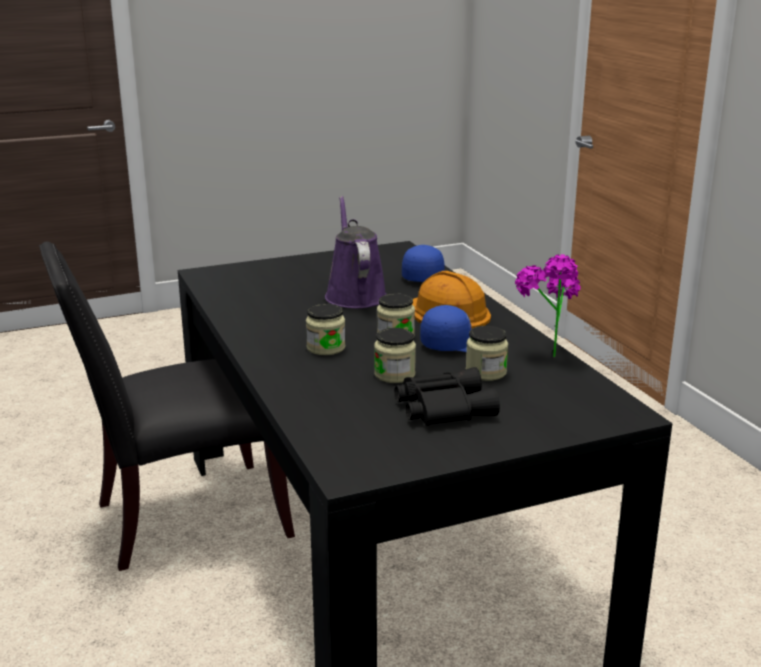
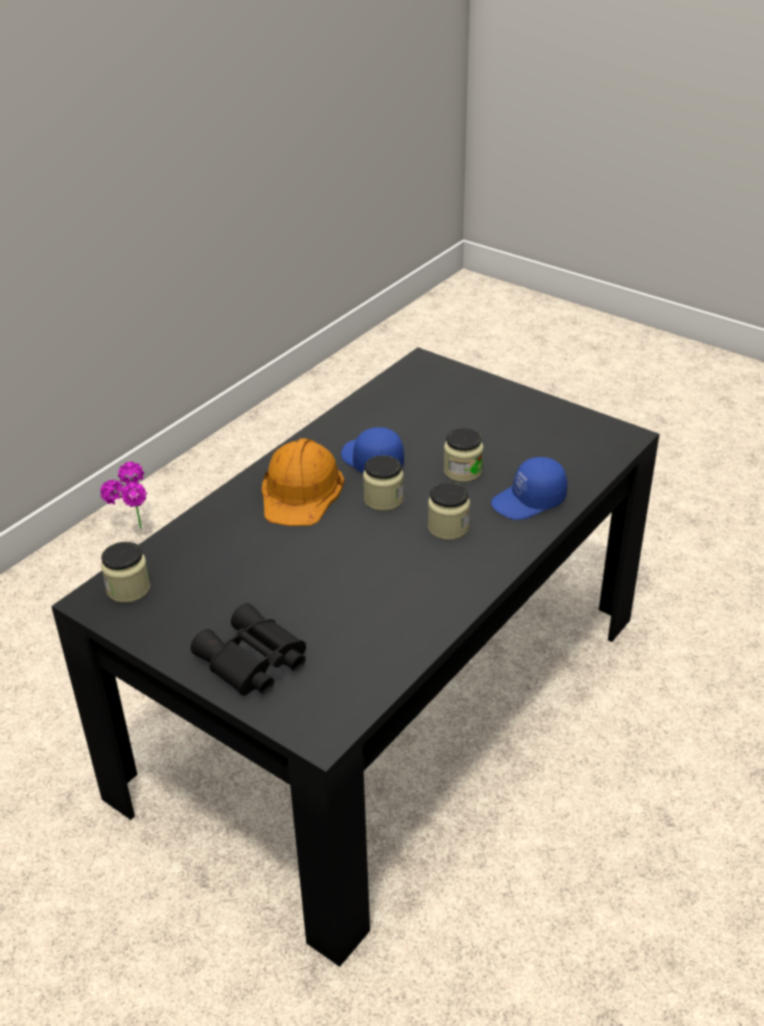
camera: 120 degrees left, 15 degrees up
(183, 519) = (463, 885): black chair -> none
(354, 294) = (295, 568): purple watering can -> none
(422, 276) = (195, 543): blue cap -> blue cap (529, 501)
(442, 407) = (493, 432): black binoculars -> black binoculars (252, 662)
(486, 372) = (413, 432): jar -> jar (128, 589)
(545, 352) = (345, 417): potted plant -> potted plant (135, 534)

